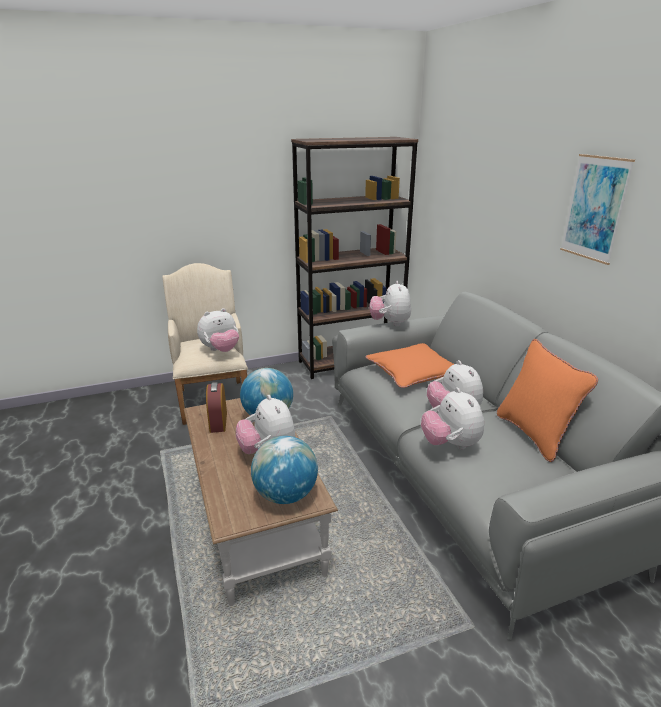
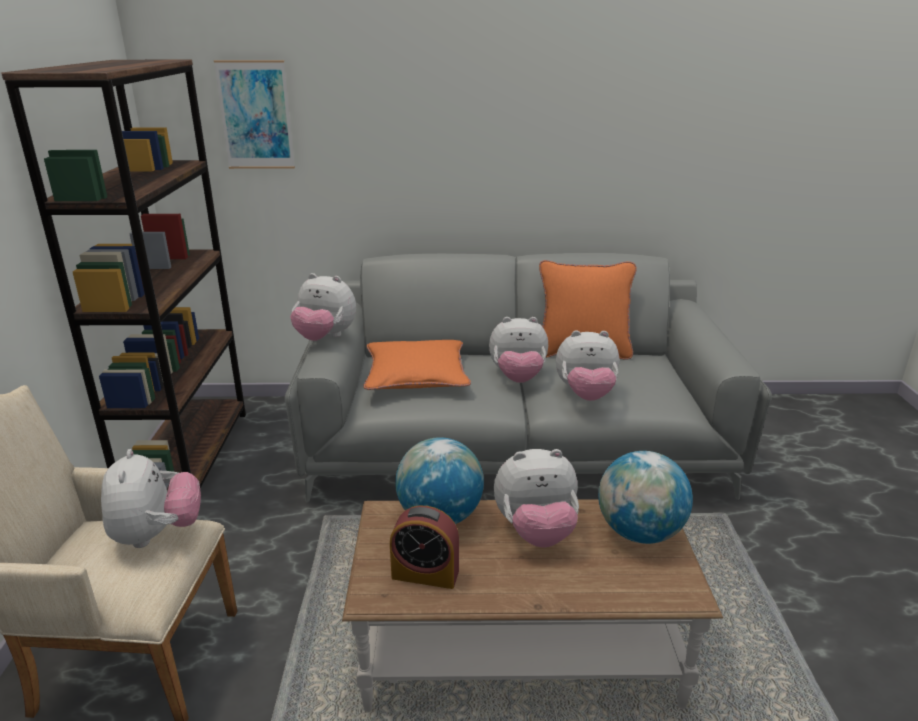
camera: 70 degrees left, 0 degrees up
(595, 208) = (522, 114): picture -> picture (256, 115)

